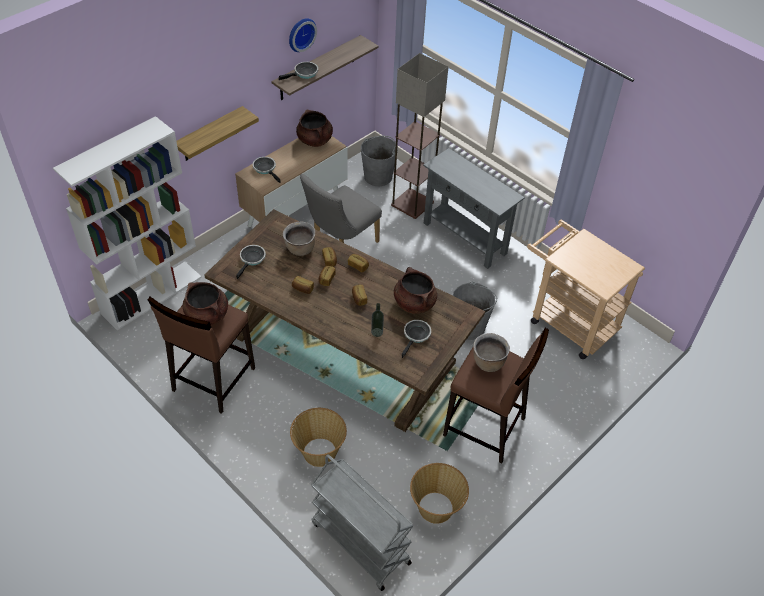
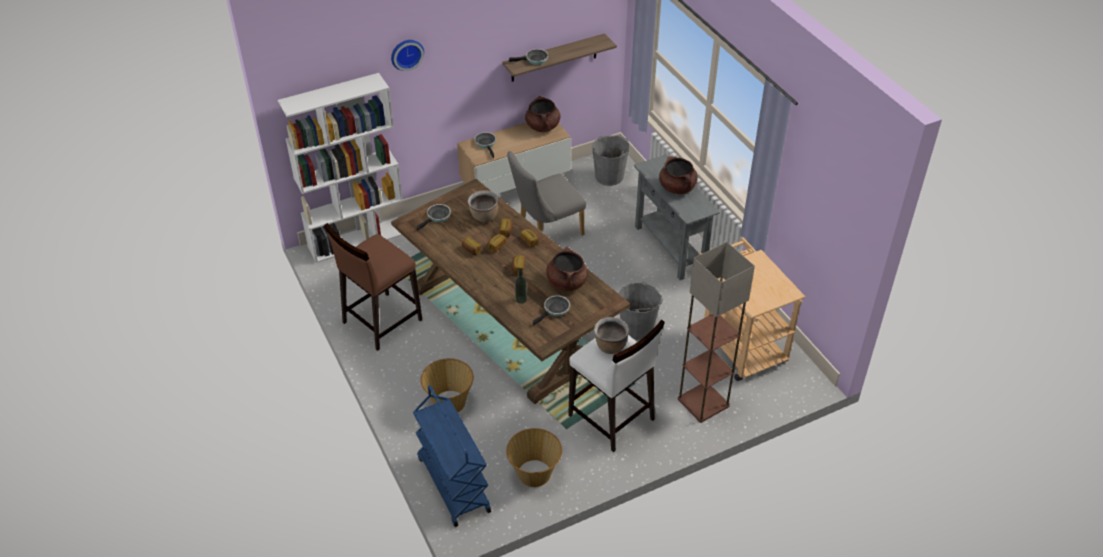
camera: 20 degrees right, 5 degrees down
(207, 315) = (379, 254): brown cooking pot -> brown cooking pot (677, 188)
(210, 135) = (433, 100): shelf -> none
(300, 34) = (536, 22): wall clock -> wall clock (406, 53)
(359, 542) = (453, 484): grey cart -> blue cart
(412, 204) = (632, 208): floor lamp -> floor lamp (703, 403)
(485, 428) = (611, 418): brown stool -> white stool

